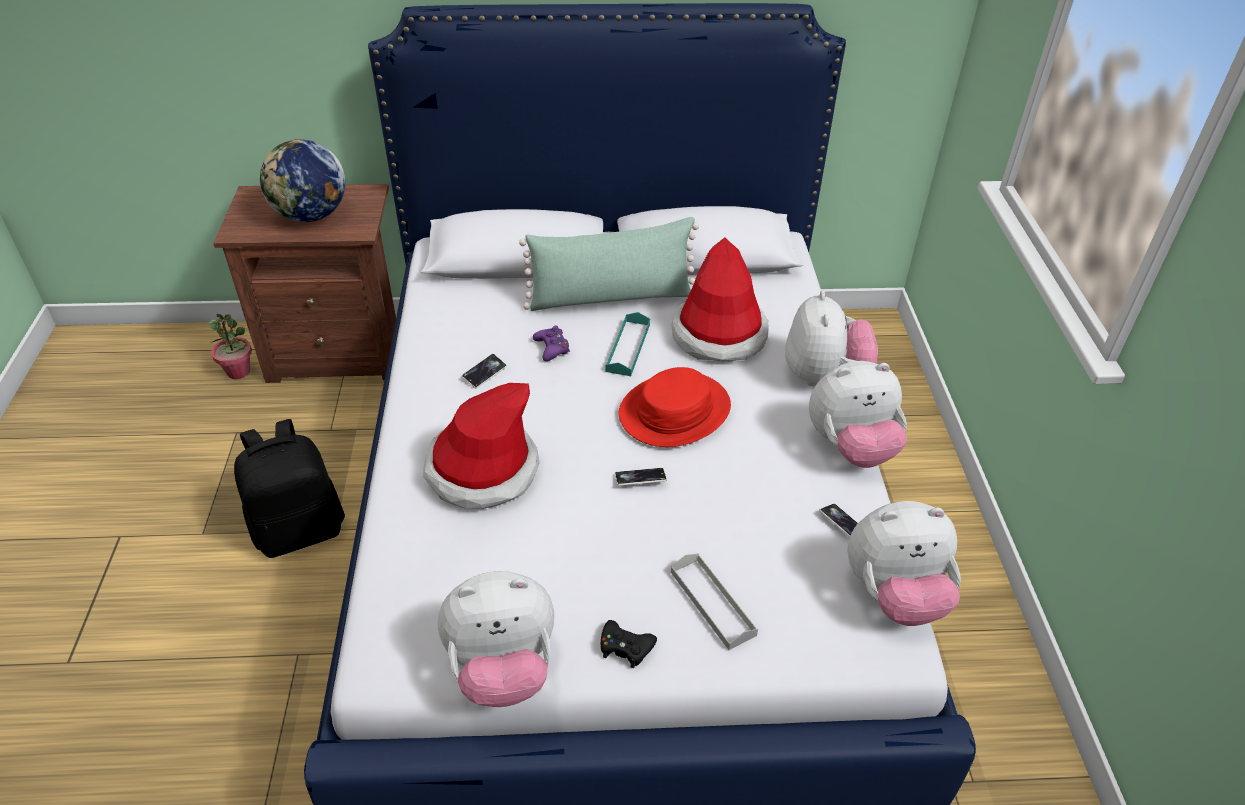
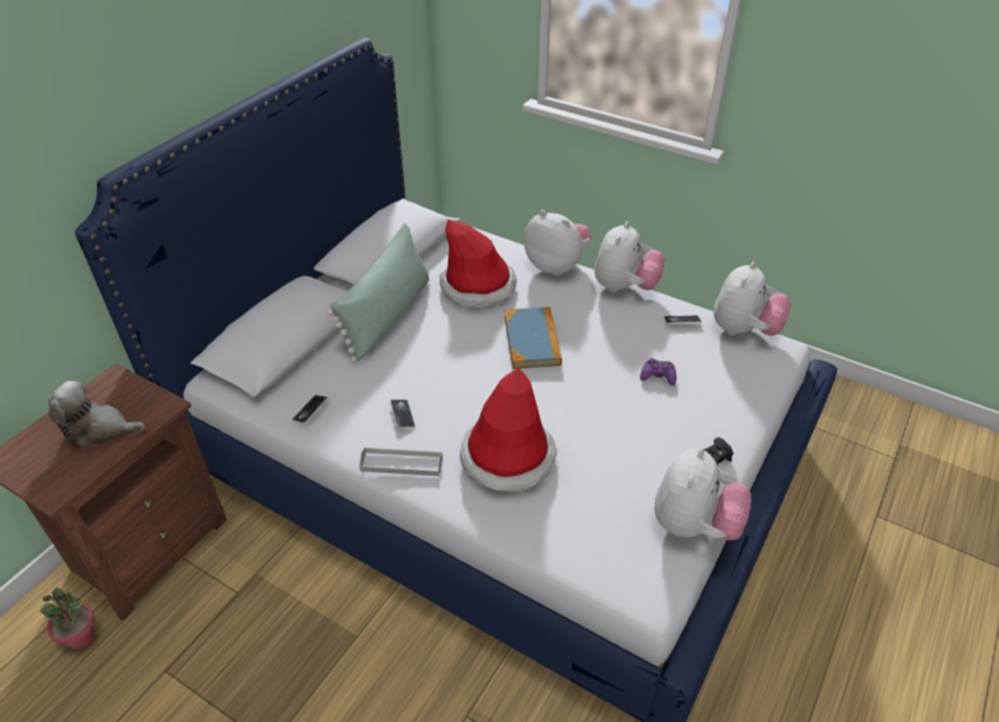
camera: 55 degrees left, 0 degrees up
(300, 529) = (334, 663): black backpack -> none
(311, 216) = (99, 429): globe -> plush toy
(552, 348) = (411, 369): purple game controller -> purple game controller (658, 376)
(628, 347) = (449, 332): turquoise tray -> none
(640, 479) = (579, 385): phone -> phone (310, 411)
(675, 411) = (532, 340): red hat -> book
(712, 603) = (704, 403): grey tray -> grey tray (401, 464)

